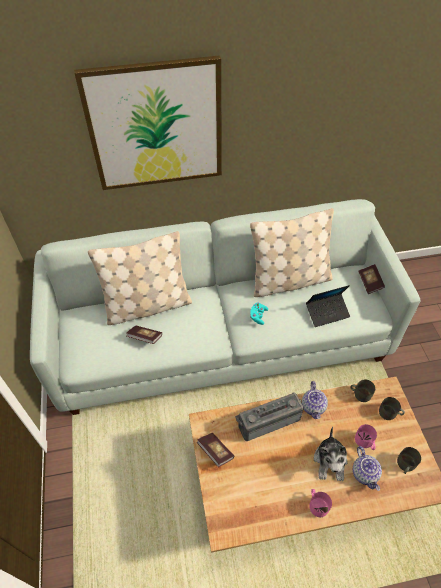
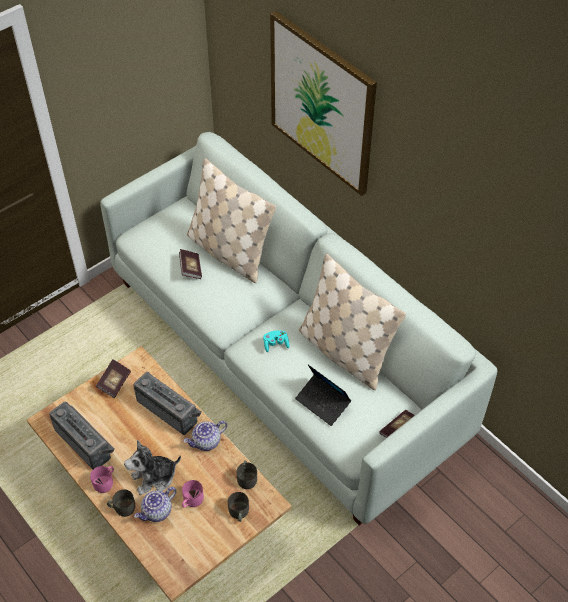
camera: 60 degrees right, 0 degrees up
(266, 504) = (86, 442): none -> radio
(405, 465) = (185, 544): grey mug -> grey mug (122, 507)

